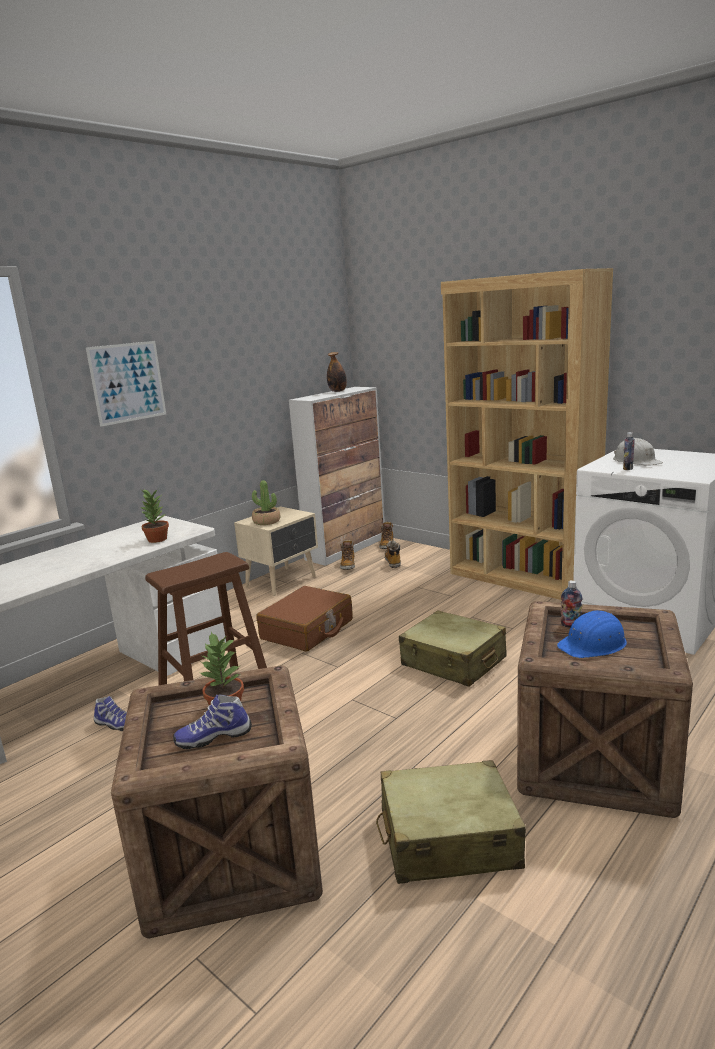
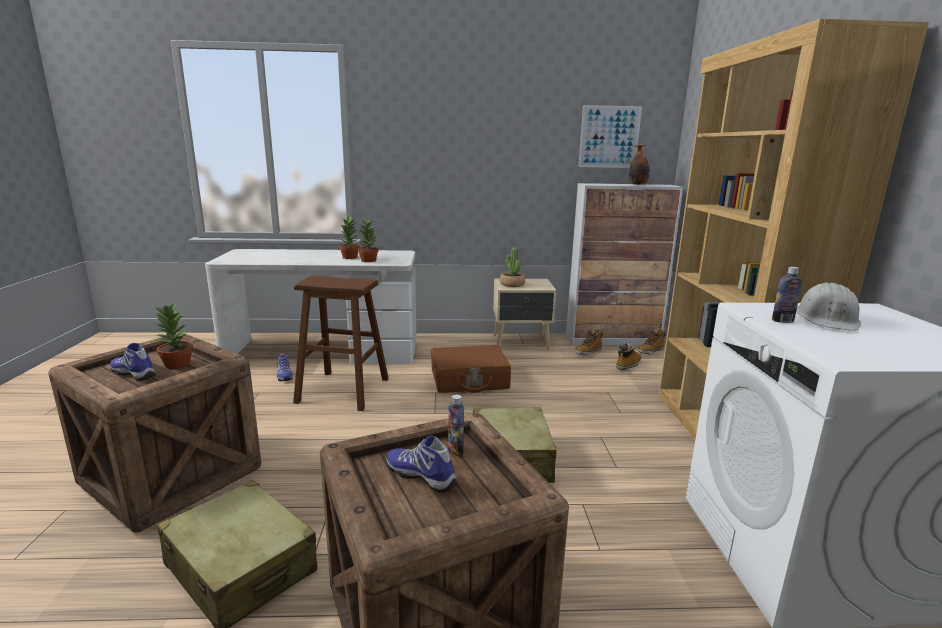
camera: 45 degrees right, 0 degrees up
(123, 544) = (350, 257): none -> potted plant
(127, 382) = (417, 142): picture -> picture (609, 137)
(593, 644) = (422, 476): blue hard hat -> shoe

